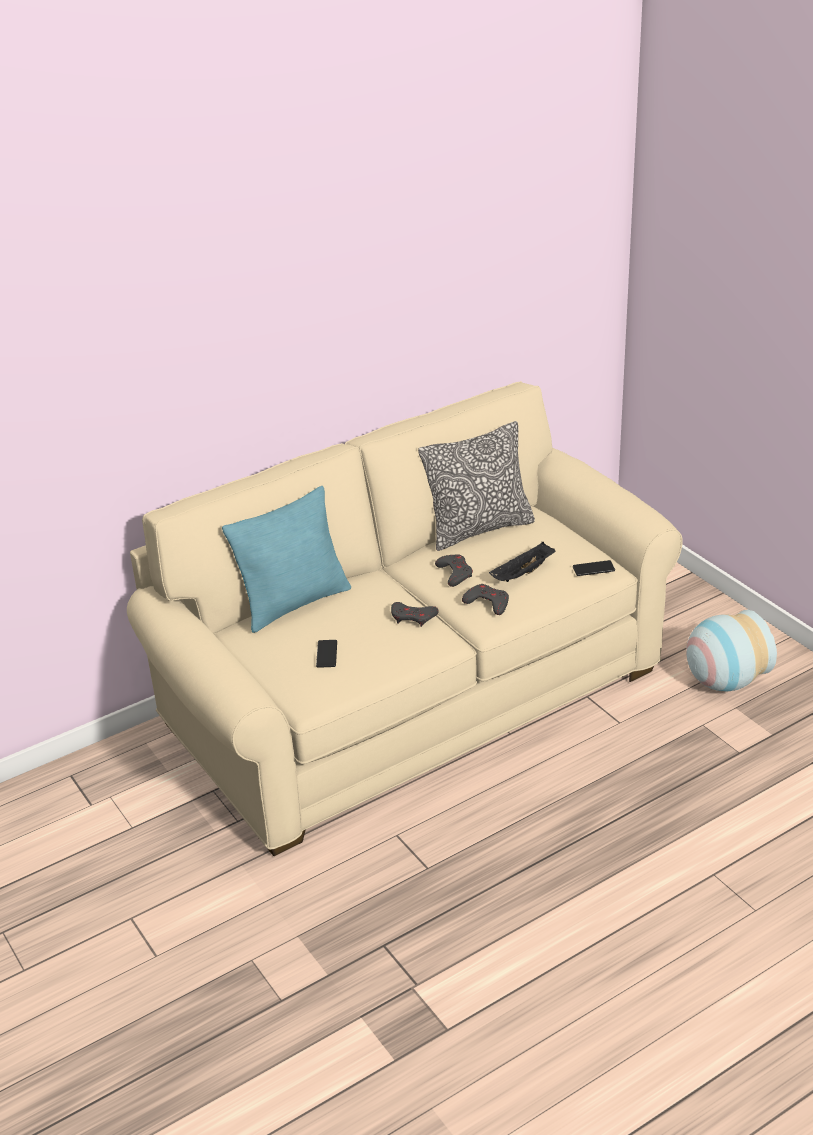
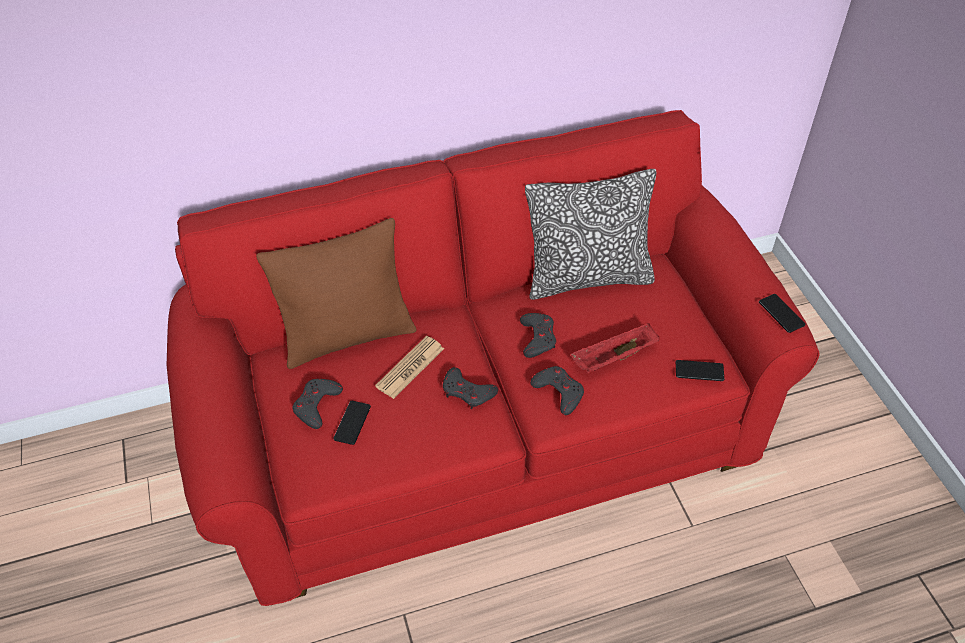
camera: 15 degrees right, 15 degrees up
(290, 649) = (317, 405): none -> grey game controller
(294, 603) = (348, 337): turquoise pillow -> brown pillow
(357, 611) = (410, 367): none -> newspaper
(413, 698) = (485, 431): beige sofa -> red sofa
(522, 574) = (614, 359): black tray -> red tray
(644, 511) = (781, 313): none -> phone
(723, 681) = (826, 499): vase -> none

